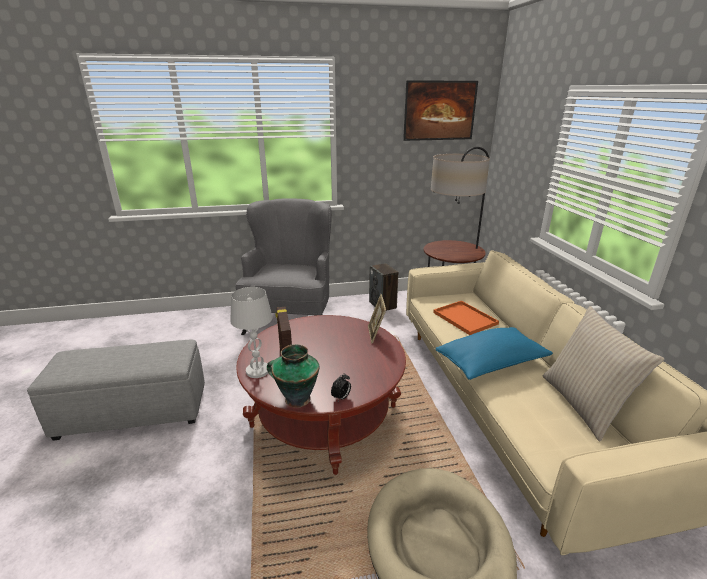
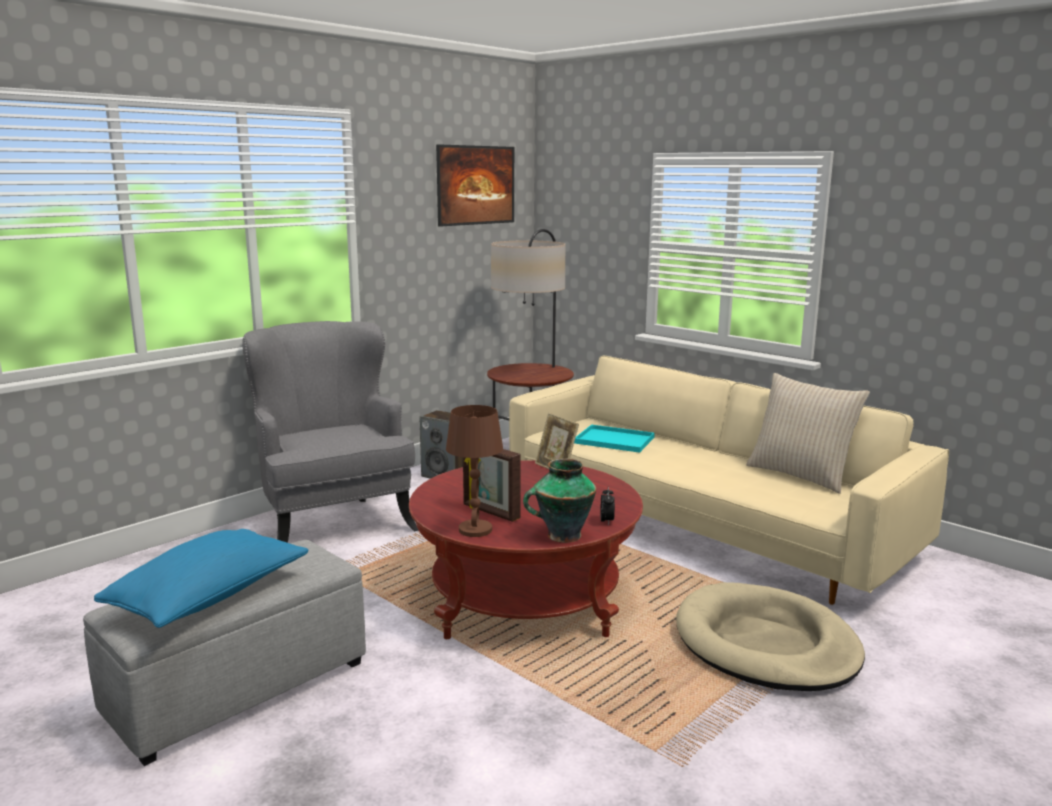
camera: 35 degrees left, 10 degrees down
(257, 371) = (475, 530): white table lamp -> brown table lamp
(463, 318) = (612, 440): orange tray -> turquoise tray
(491, 364) = (691, 468): blue pillow -> blue pillow (210, 598)

